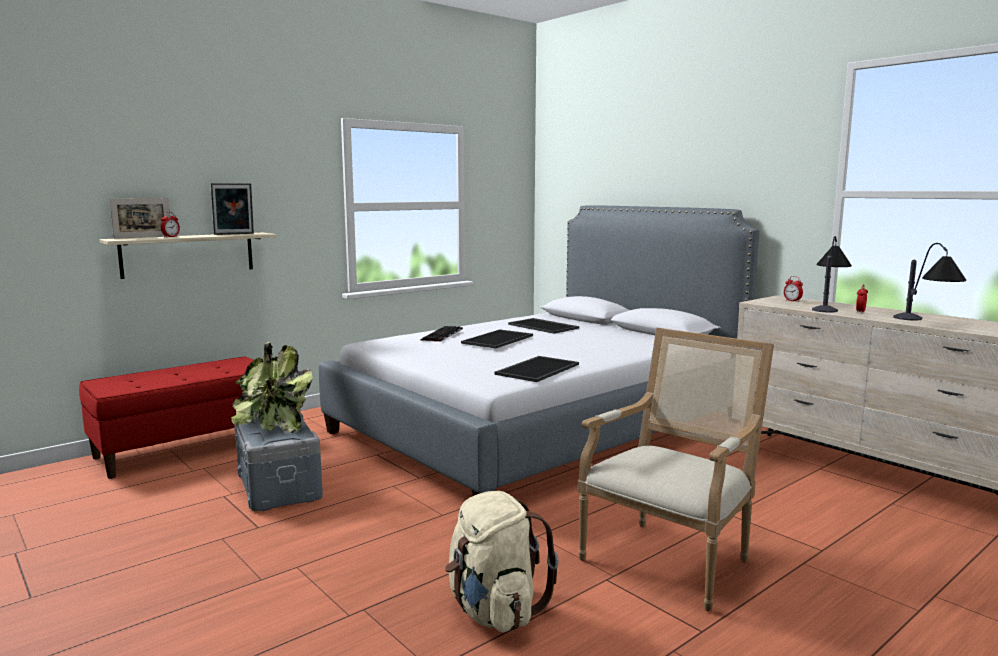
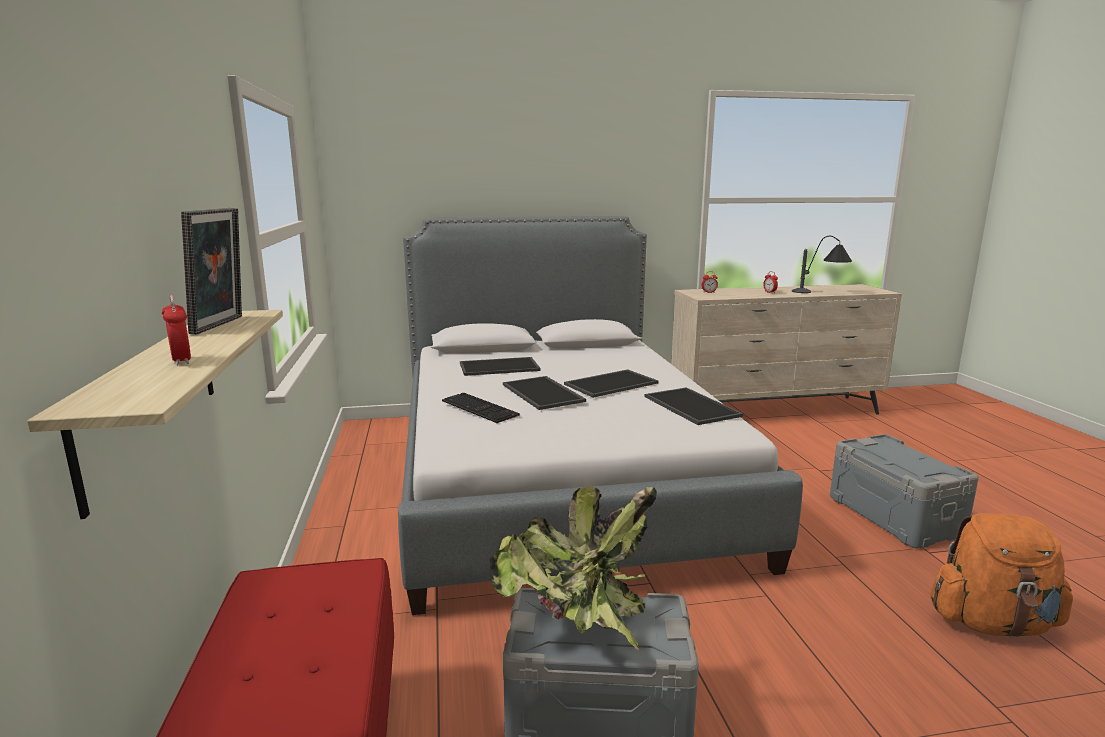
camera: 60 degrees left, 5 degrees up
(143, 237) = (116, 379): picture frame -> none
(494, 611) = (992, 623): beige backpack -> orange backpack
(554, 348) = (611, 383): none -> tray
(671, 559) = (894, 516): armchair -> grey storage box
(828, 307) = (742, 292): table lamp -> none

